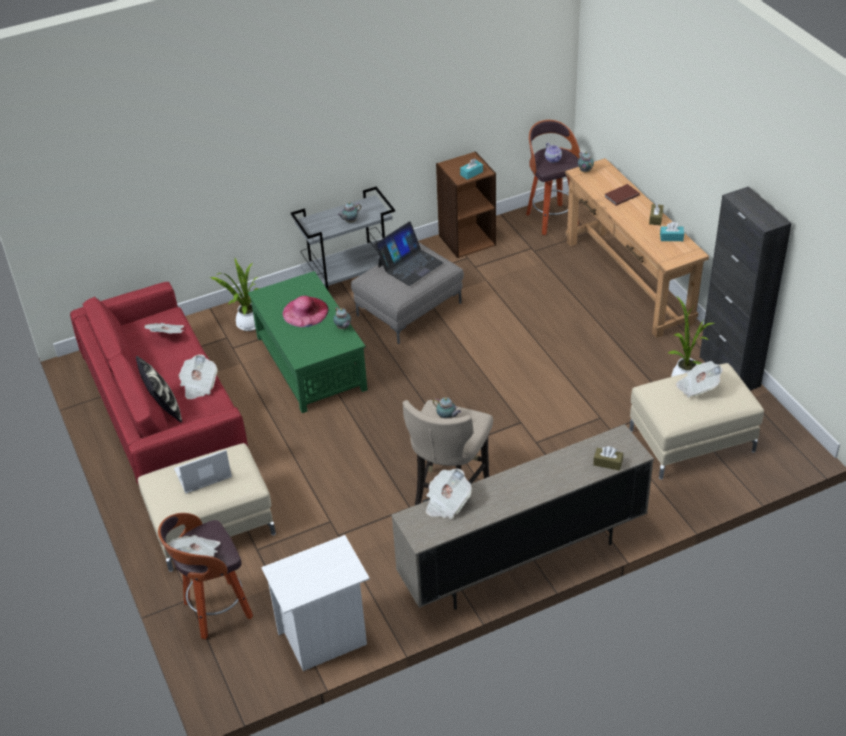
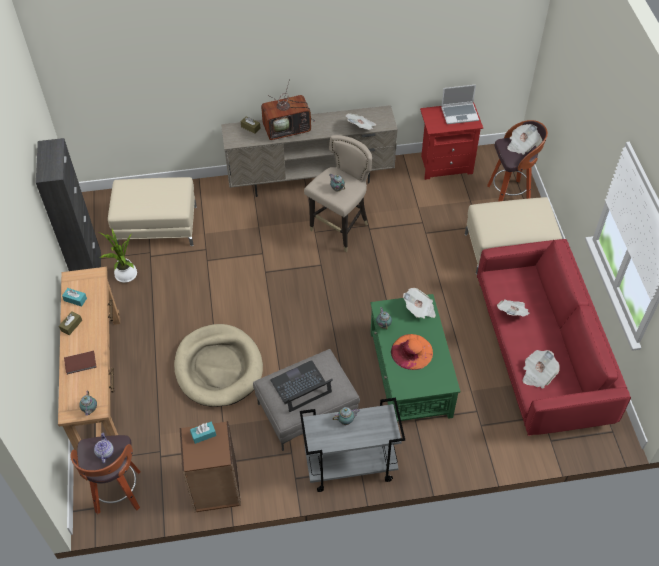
camera: 165 degrees left, 10 degrees up
(163, 408) = (542, 300): pillow -> none
(202, 475) = (514, 222): laptop -> laptop (460, 114)
(247, 324) = (460, 436): potted plant -> none
(305, 311) = (412, 352): pink hat -> orange hat
(324, 638) = (445, 164): white nightstand -> red nightstand
(519, 321) = (218, 367): none -> beige dog bed
(553, 475) = (288, 128): none -> television
(697, 387) = (146, 200): newspaper -> newspaper (419, 309)

